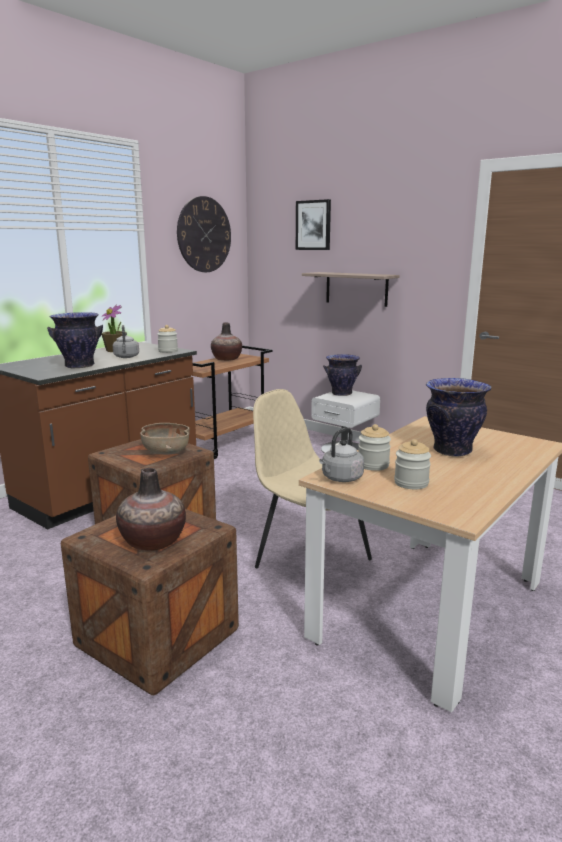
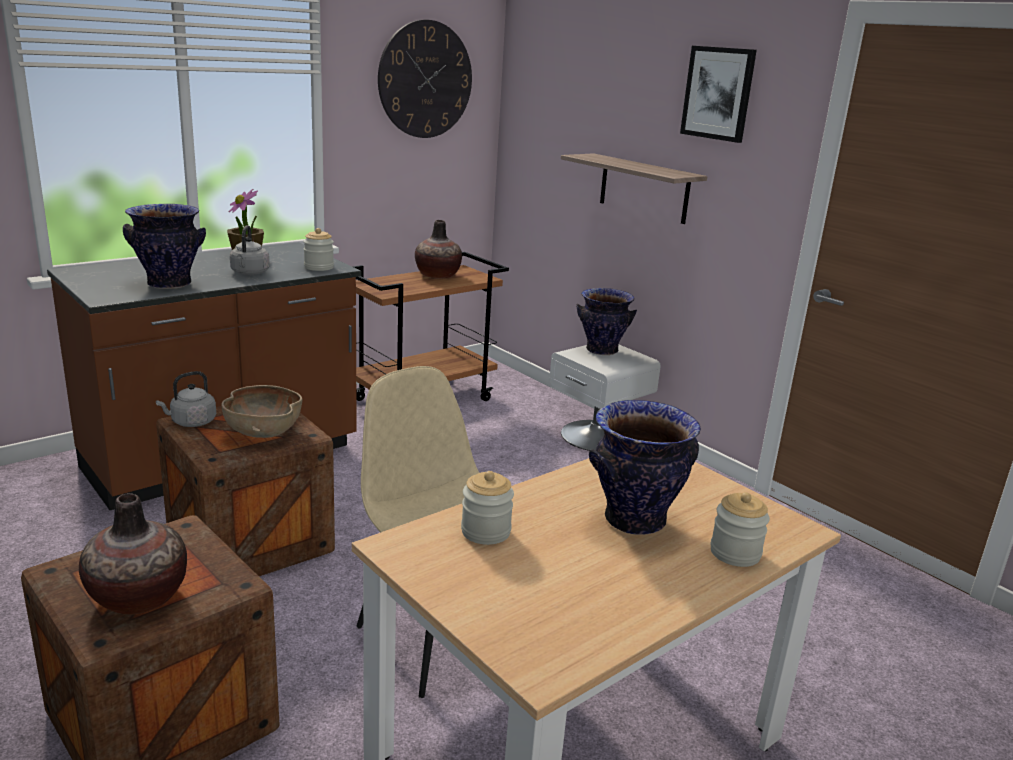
camera: 10 degrees right, 5 degrees up
(313, 225) = (592, 78): picture -> picture (718, 93)
(340, 478) = (414, 552): grey kettle -> grey kettle (191, 422)
(411, 483) = (516, 580): jar -> jar (735, 553)

